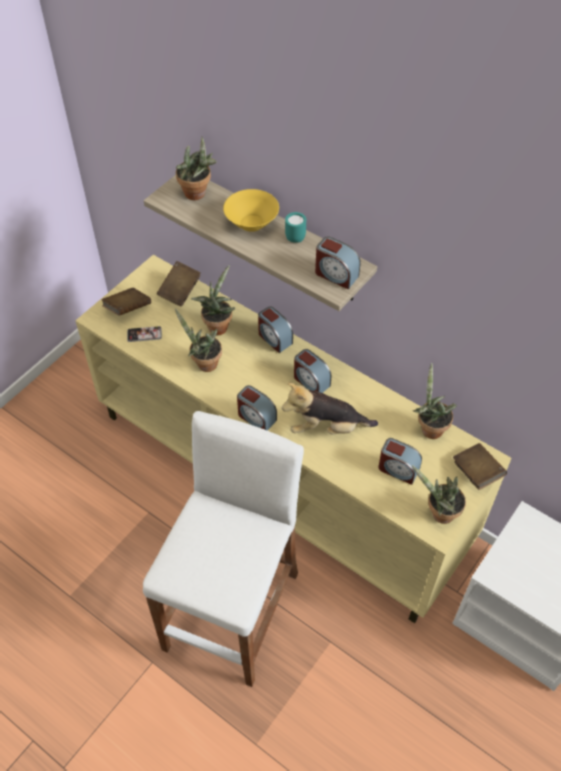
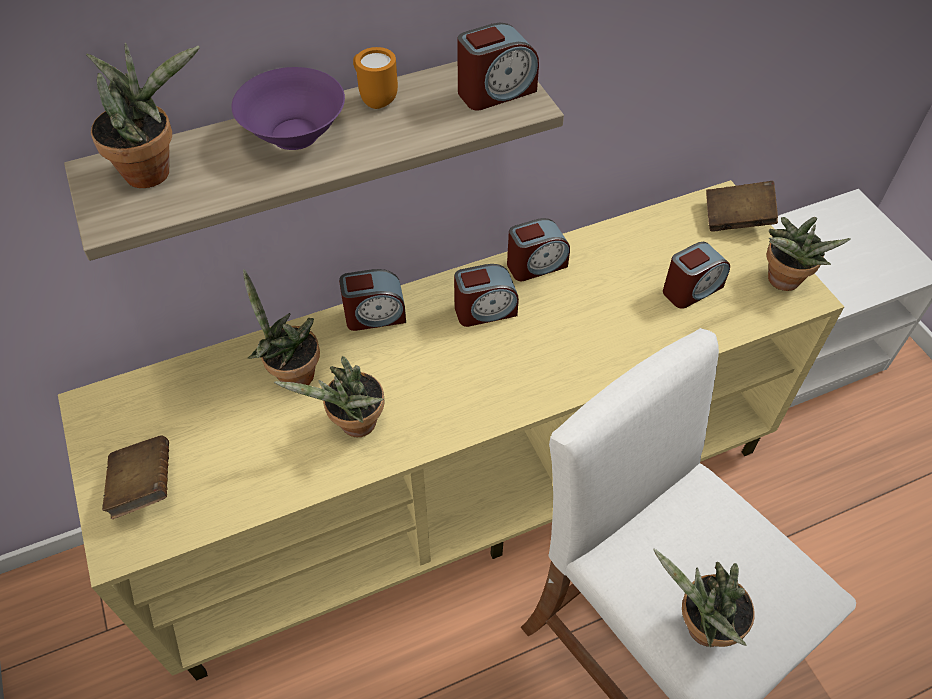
camera: 60 degrees left, 0 degrees up
(144, 334) = (223, 485): phone -> none
(180, 291) = (175, 392): brown book -> none
(252, 223) = (296, 134): yellow bowl -> purple bowl
(256, 417) = (506, 405): alarm clock -> alarm clock (536, 265)
(296, 236) = (375, 99): turquoise mug -> orange mug
(326, 427) = (578, 331): plush toy -> none
(429, 428) = (644, 228): potted plant -> potted plant (700, 627)

